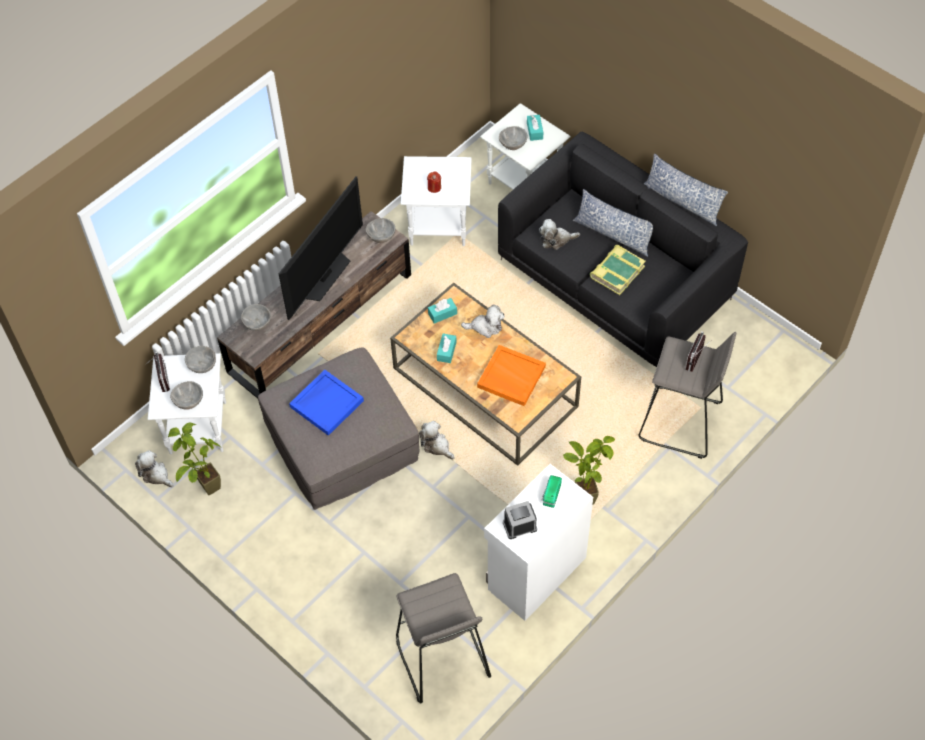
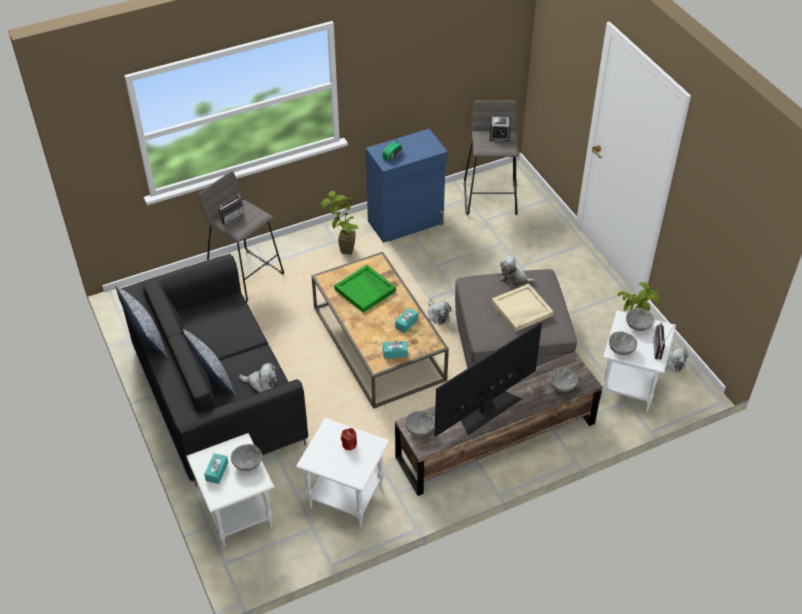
camera: 160 degrees left, 10 degrees down
(326, 403) = (521, 309): blue tray -> beige tray
(485, 327) = (364, 332): plush toy -> plush toy (514, 278)
(510, 377) = (365, 290): orange tray -> green tray
(519, 526) = (423, 146): alarm clock -> alarm clock (499, 136)
(535, 573) = (406, 222): white cabinet -> blue cabinet
(616, 272) = (230, 337): book -> none

